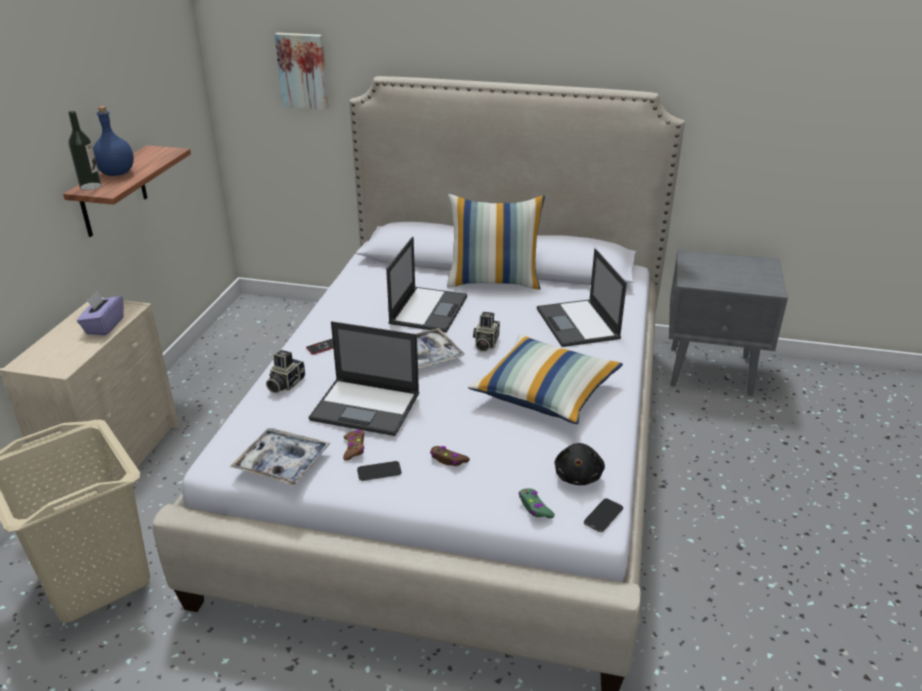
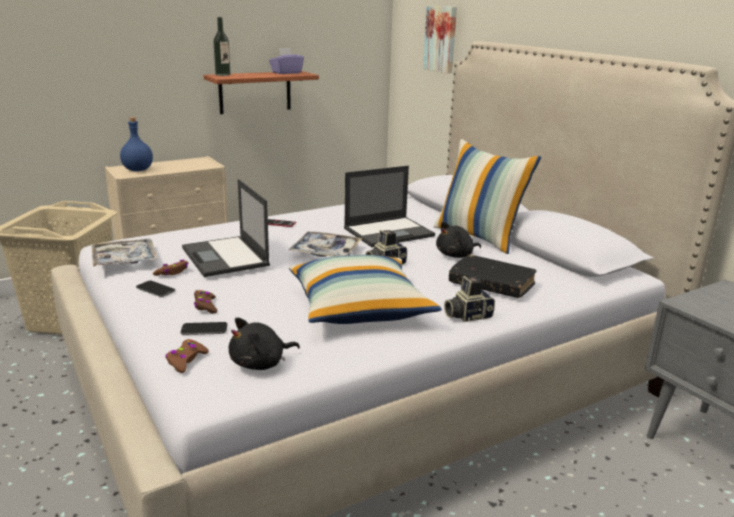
camera: 45 degrees right, 10 degrees down
(104, 326) = (183, 167): purple tissue box -> purple tissue box (286, 73)
(117, 173) = (250, 74): blue bottle -> blue bottle (138, 170)
(285, 384) = (216, 230): camera -> camera (467, 315)
(512, 308) = (456, 255): none -> black plush toy
(535, 507) = (186, 360): green game controller -> brown game controller
(578, 324) = (491, 285): laptop -> black book
(603, 516) = (216, 396): phone -> phone (204, 329)

